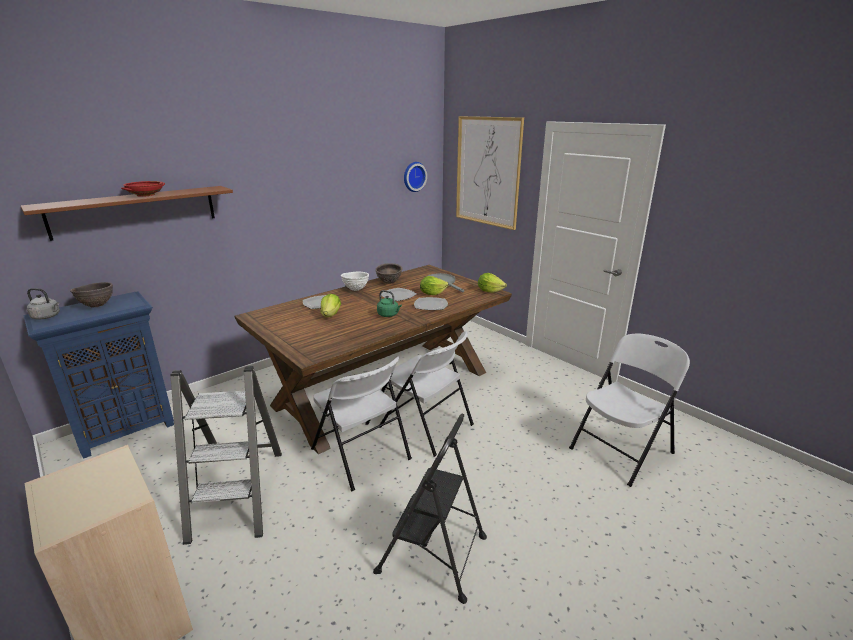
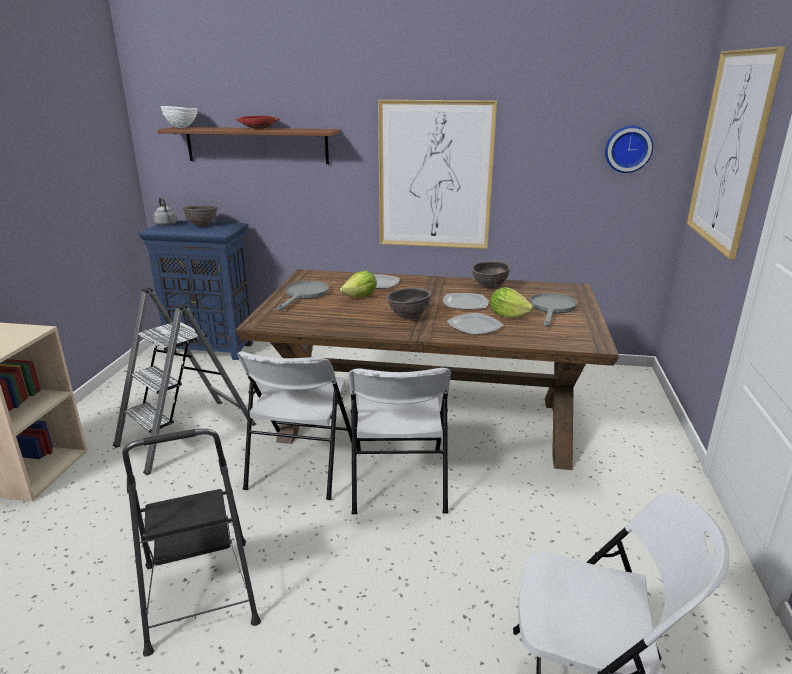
camera: 50 degrees right, 0 degrees up
(290, 329) = (304, 295): none -> grey frying pan
(303, 213) = (435, 176): none -> picture
(356, 289) = (439, 282): white bowl -> white bowl (181, 128)
(389, 315) = (408, 317): green kettle -> brown bowl
(490, 291) = (591, 340): lettuce -> none

